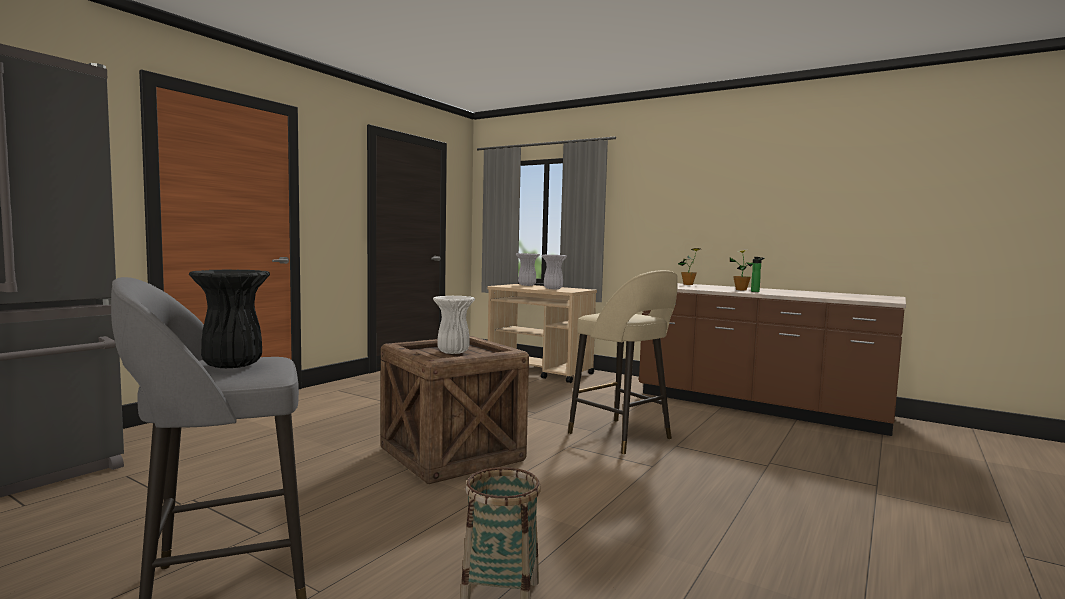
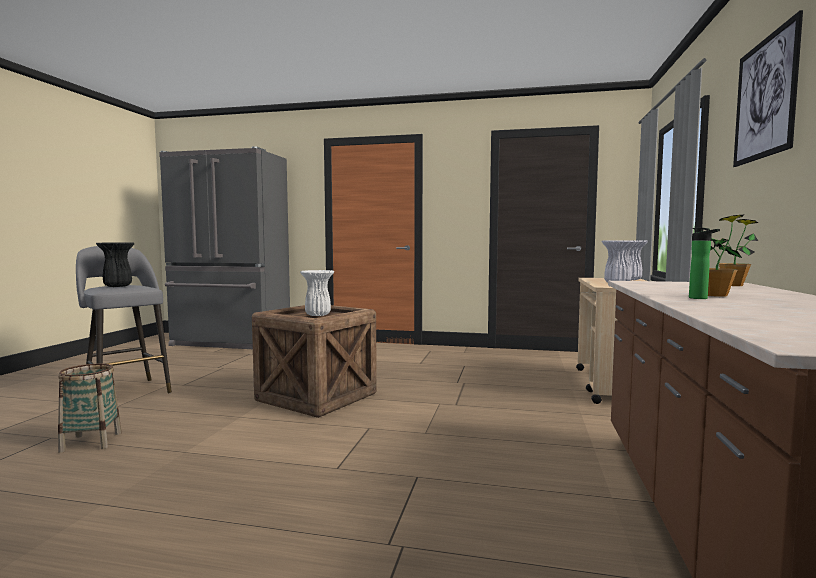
camera: 70 degrees right, 0 degrees up
(621, 437) = (419, 446): beige stool -> none
(675, 178) = (765, 98): none -> picture

